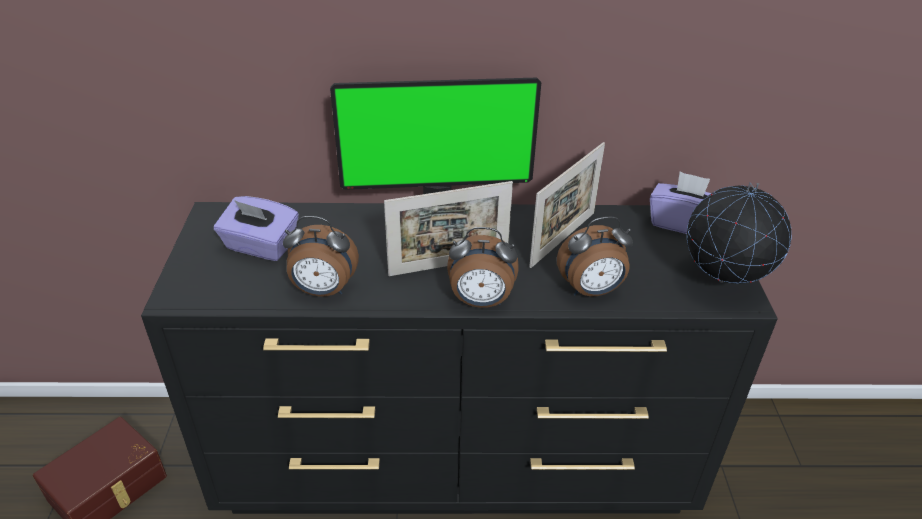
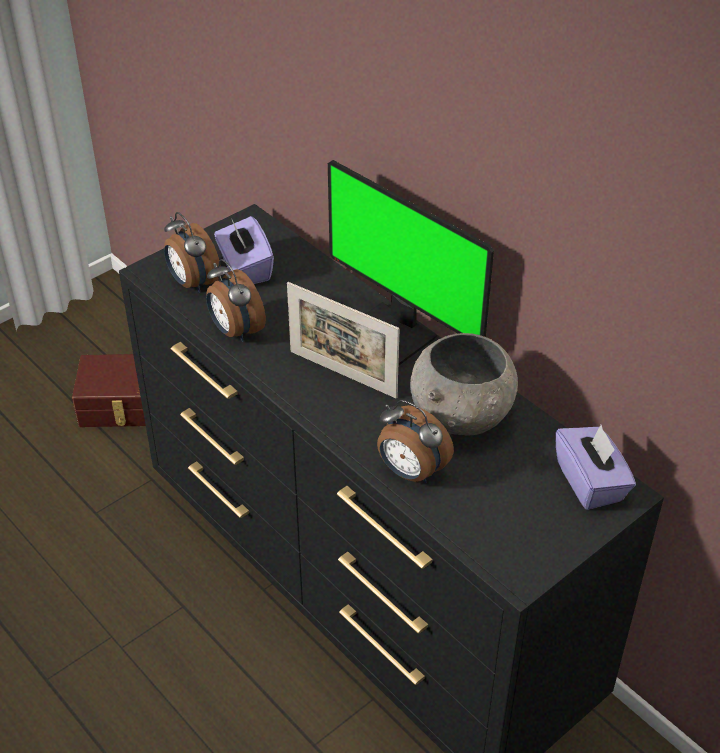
camera: 50 degrees right, 5 degrees up
(480, 302) = (319, 417): alarm clock -> alarm clock (192, 283)
(563, 239) = (462, 418): picture frame -> grey bowl
(723, 283) = (528, 551): globe -> none

